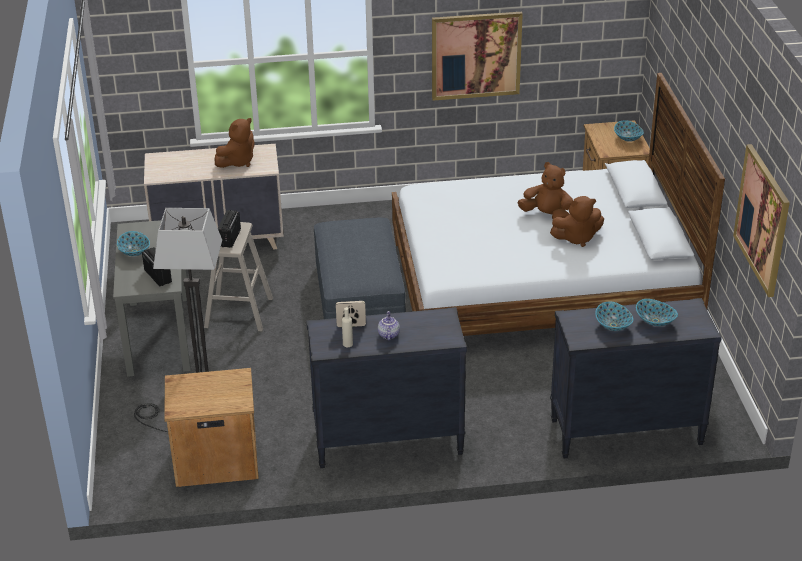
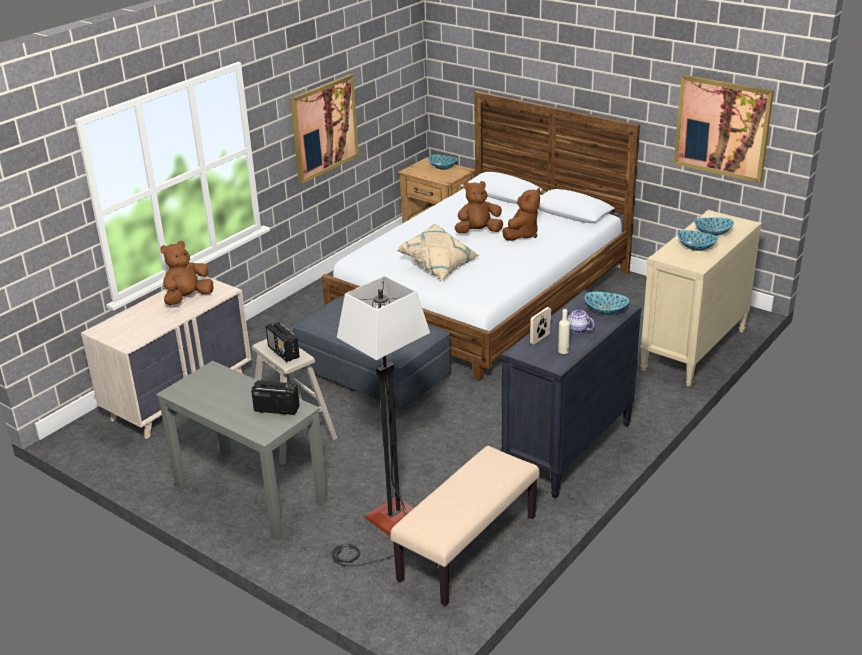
camera: 45 degrees left, 5 degrees down
(134, 252) = (217, 404): bowl -> bowl (606, 311)
(215, 460) = (468, 549): brown nightstand -> beige bench
(237, 161) = (187, 298): brown plush toy -> brown plush toy turned 135 degrees counterclockwise
(465, 230) = (439, 265): none -> beige pillow
(625, 432) = (694, 350): black dresser -> beige dresser

